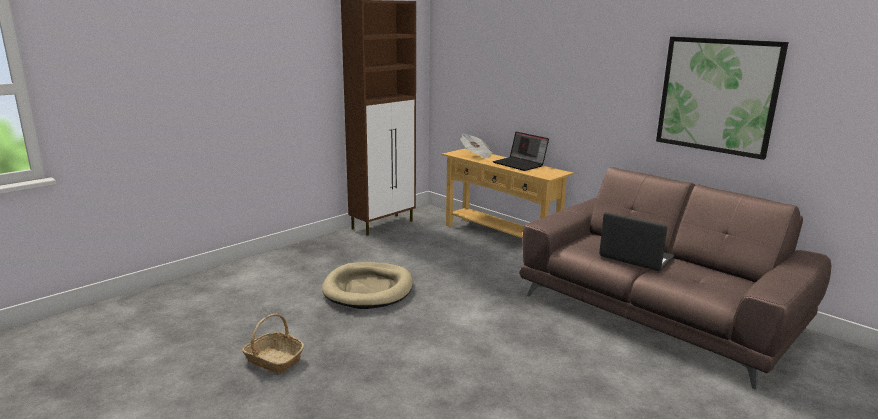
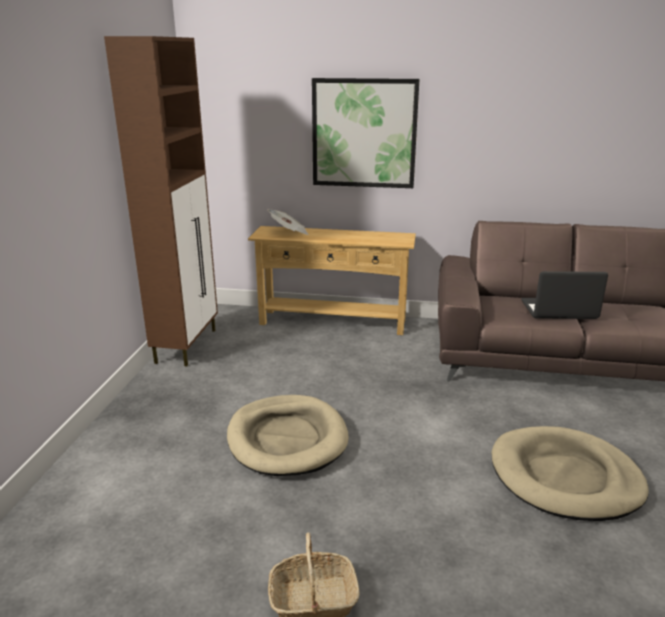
camera: 35 degrees left, 5 degrees up
(518, 376) = (565, 477): none -> beige dog bed
(520, 164) = (353, 234): laptop -> none
(717, 95) = (576, 132): picture -> picture (364, 133)

